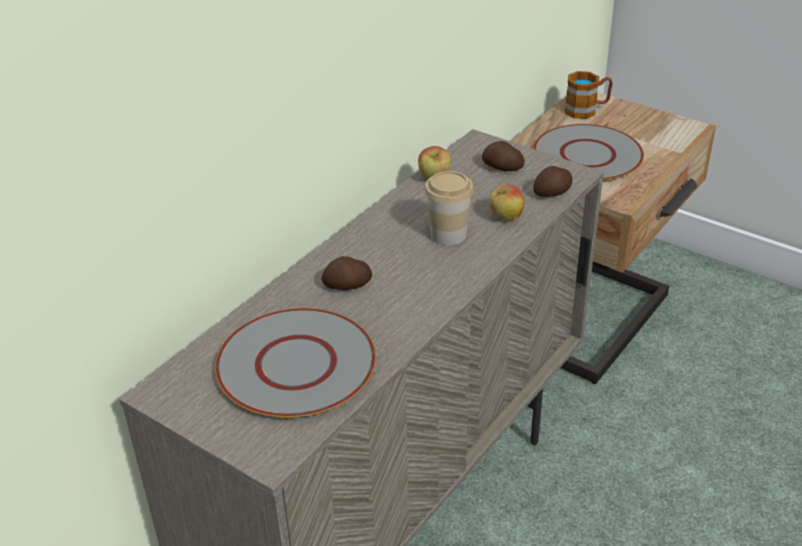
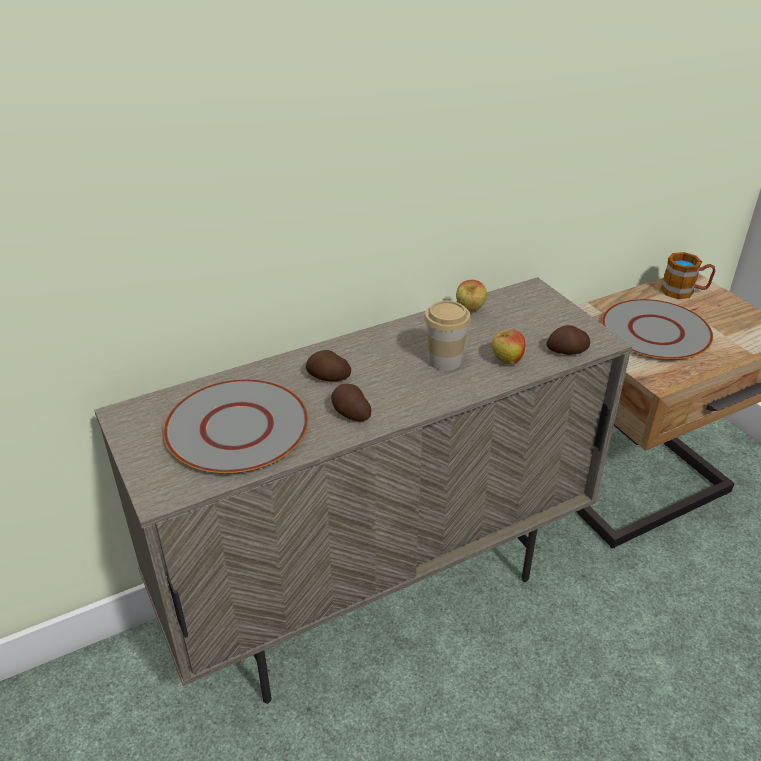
camera: 25 degrees right, 0 degrees up
(502, 168) = (537, 317): potato -> potato (350, 413)

